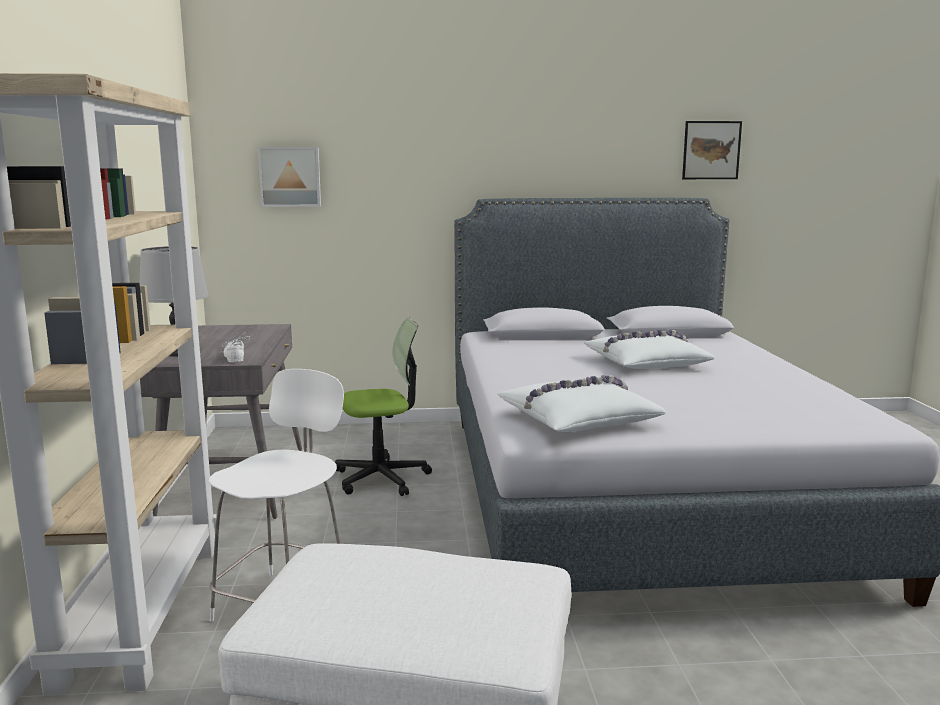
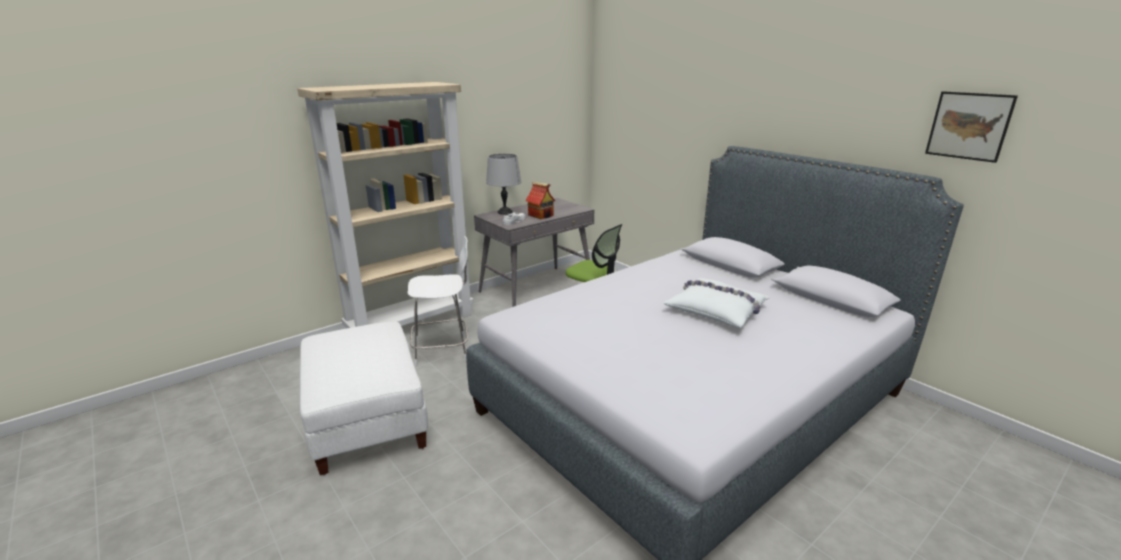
camera: 55 degrees right, 10 degrees up
(247, 343) = (541, 215): none -> toy house
(290, 177) = (631, 113): picture -> none
(577, 419) = (548, 320): white pillow -> none

